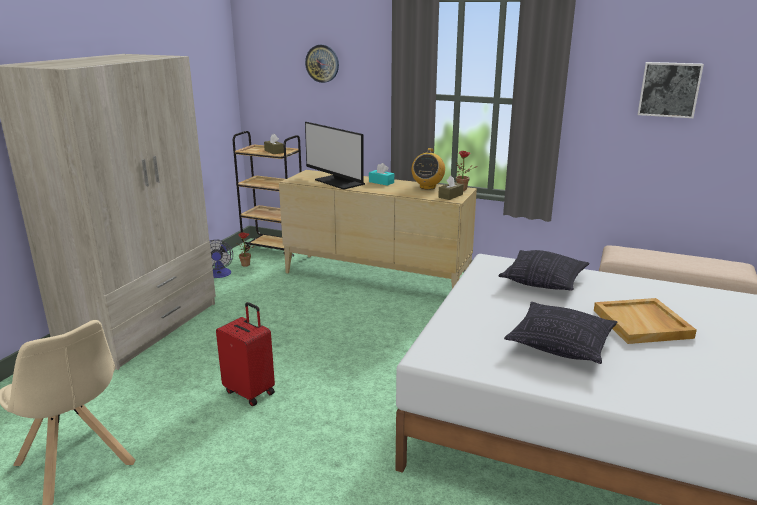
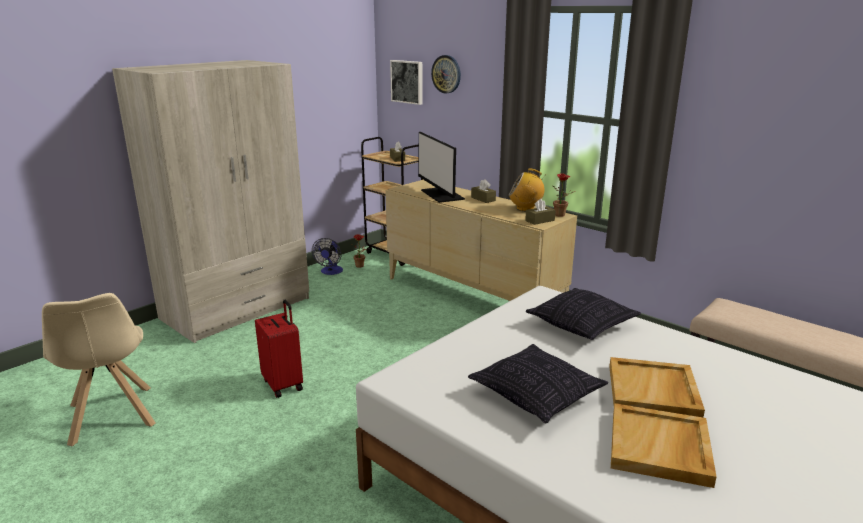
camera: 20 degrees right, 0 degrees up
(381, 182) = (483, 199): turquoise tissue box -> brown tissue box
(427, 187) = (525, 208): radio -> radio turned 60 degrees clockwise
(669, 89) = (801, 120): picture -> picture (407, 81)
(685, 366) = (660, 448): none -> beige tray

